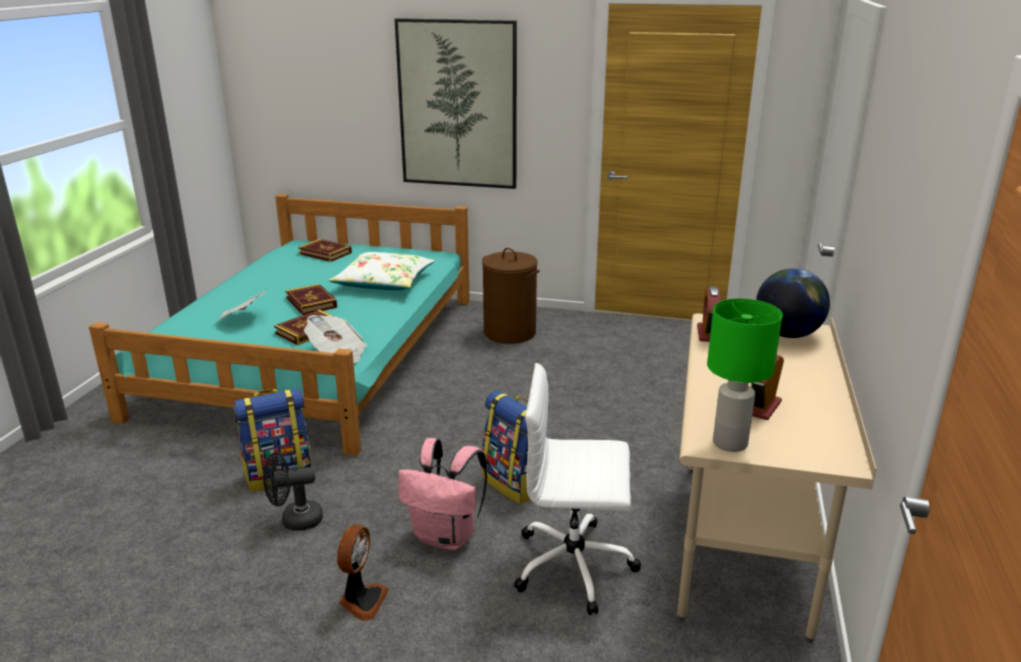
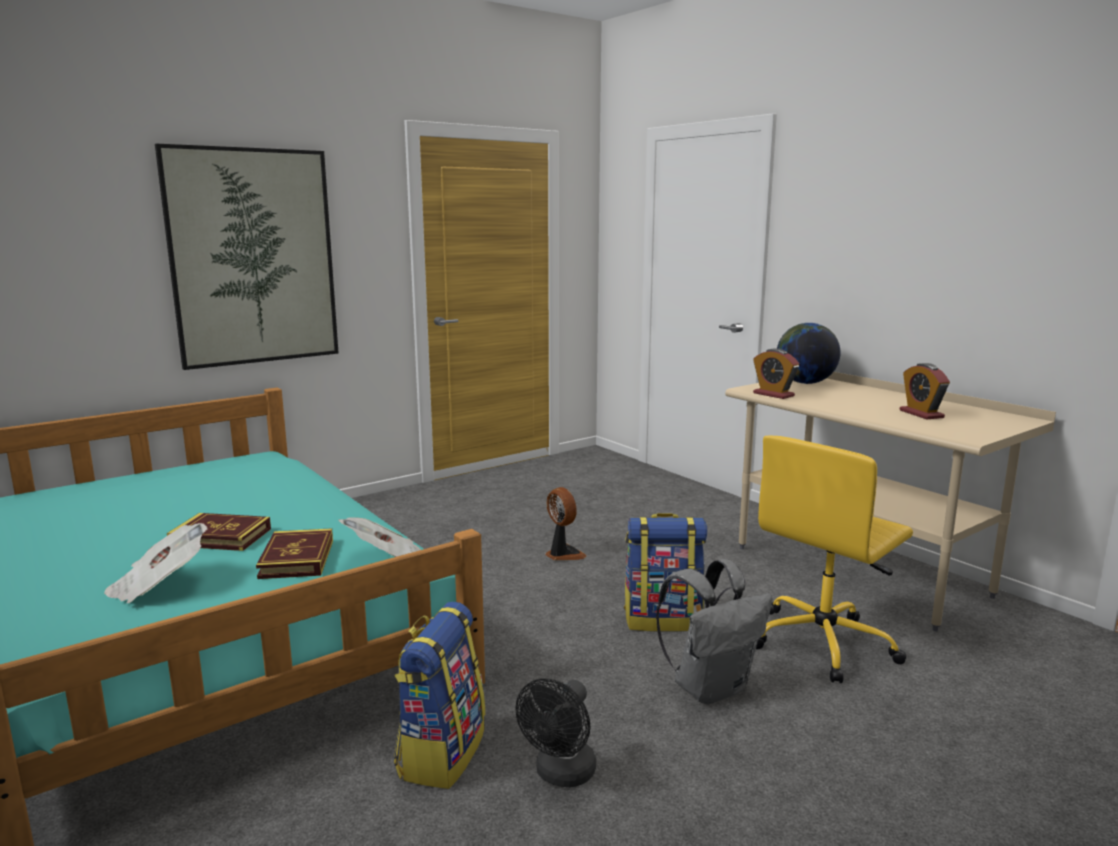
camera: 50 degrees left, 10 degrees down
(325, 253) = (99, 493): book -> none
(362, 600) = (774, 782): fan -> fan (563, 554)
(384, 282) = (267, 492): white pillow -> none
(446, 537) = (711, 687): pink backpack -> grey backpack
(510, 333) = (393, 521): brown laundry basket -> none
(575, 565) = (824, 642): white office chair -> yellow office chair
(729, 443) = (972, 432): green table lamp -> none

